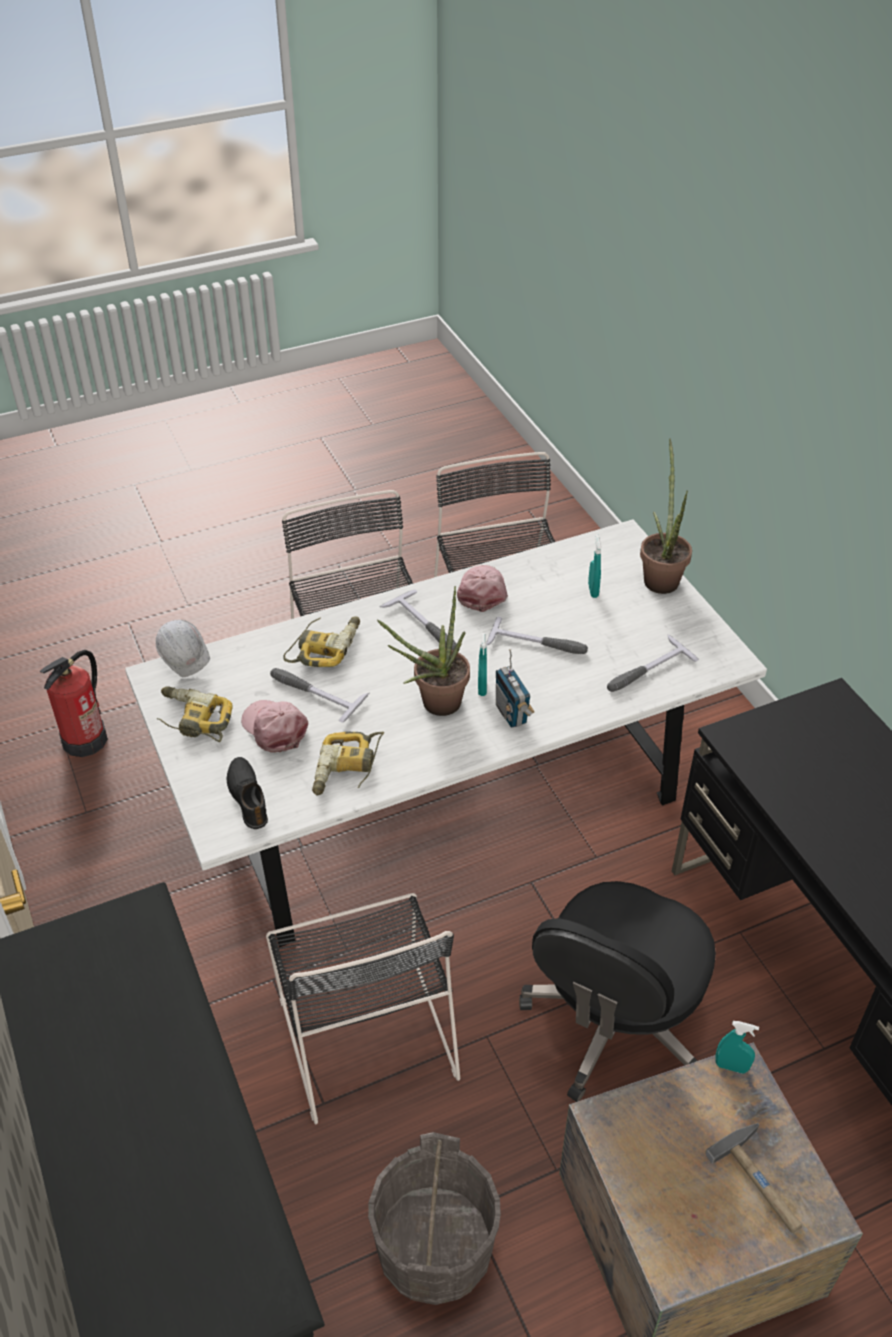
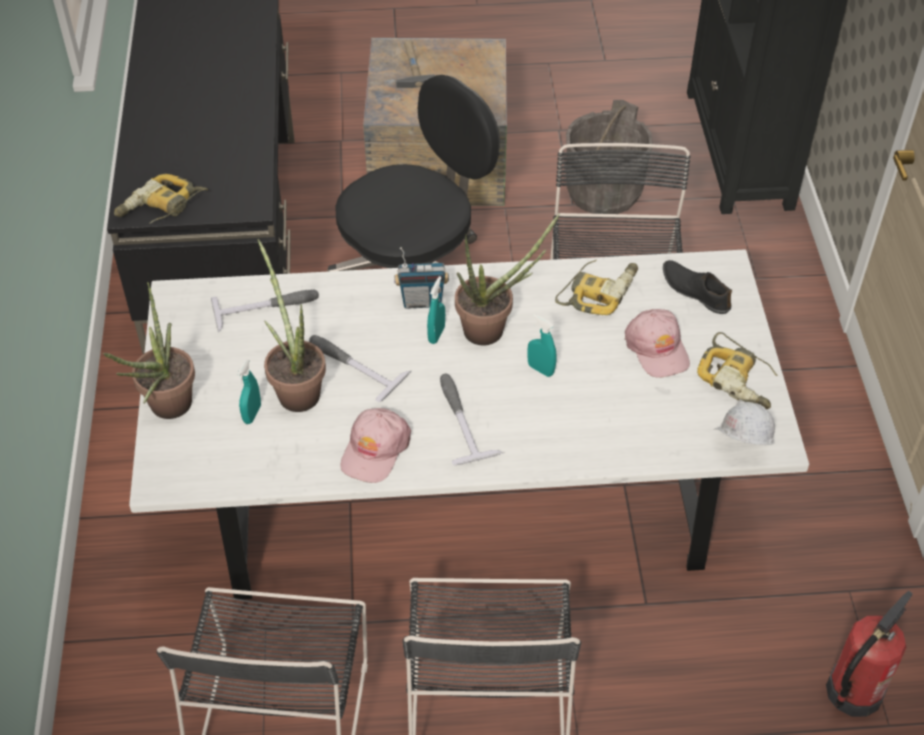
camera: 160 degrees left, 5 degrees up
(248, 796) = (695, 291): black shoe -> black shoe turned 135 degrees clockwise
(314, 693) = (607, 375): hammer -> none
(324, 646) = (580, 427): power drill -> power drill (161, 208)
(512, 714) = (422, 301): radio -> radio turned 90 degrees clockwise
(572, 616) = (296, 389): none -> potted plant
(731, 1066) = (388, 116): turquoise spray bottle -> turquoise spray bottle (540, 369)

